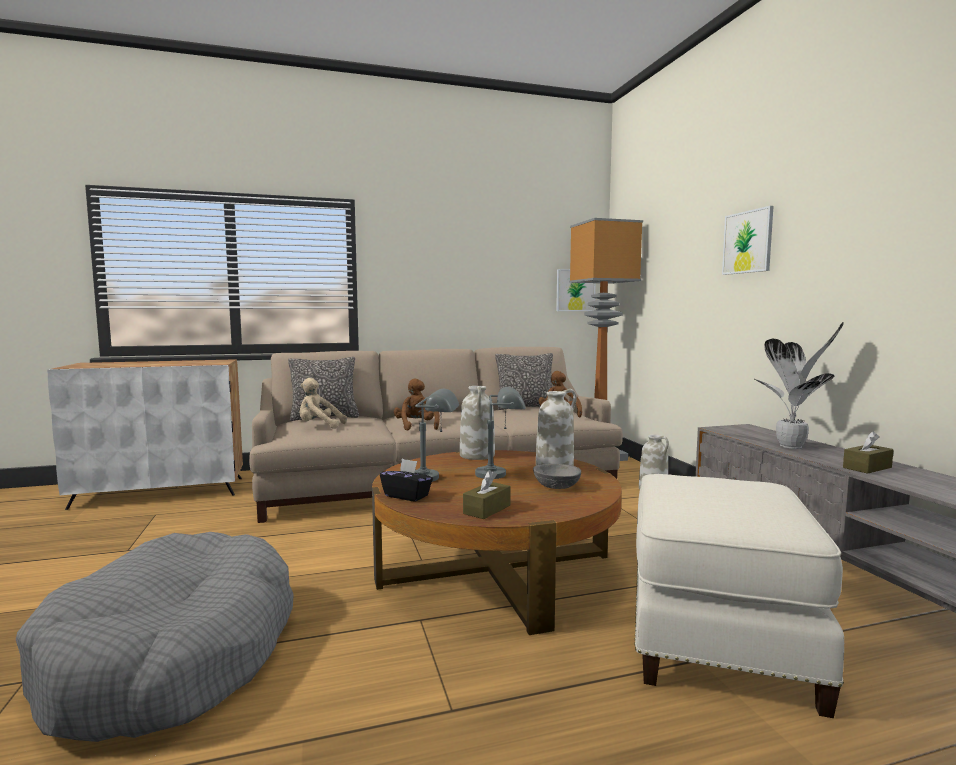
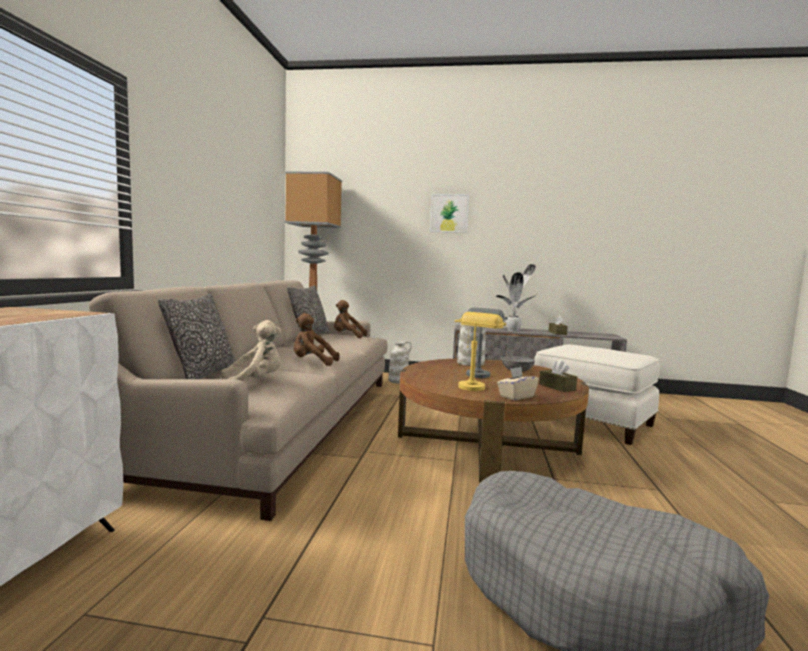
camera: 65 degrees left, 0 degrees up
(319, 426) = (255, 382): beige plush toy -> beige plush toy turned 150 degrees counterclockwise
(407, 496) = (516, 396): black tissue box -> beige tissue box
(434, 478) = (474, 385): grey table lamp -> yellow table lamp
(477, 455) = (422, 369): white vase -> none
(575, 290) = (273, 229): picture -> none

